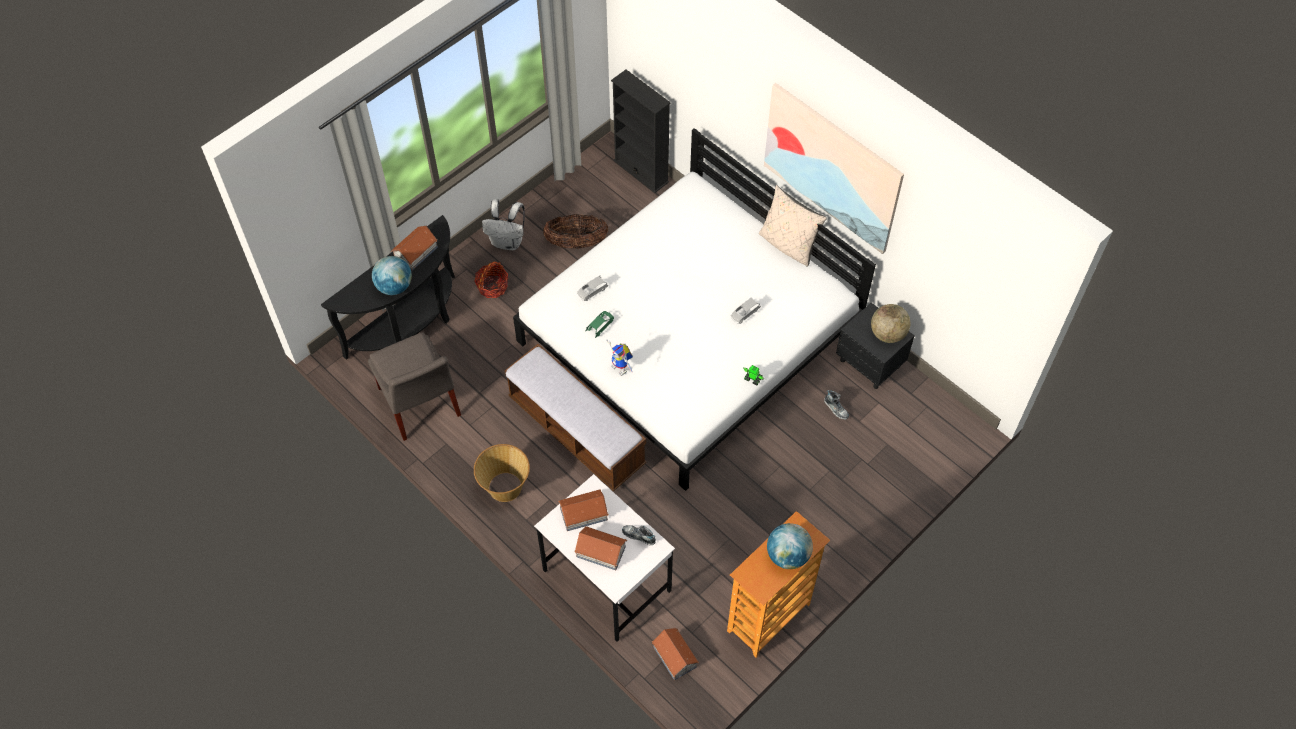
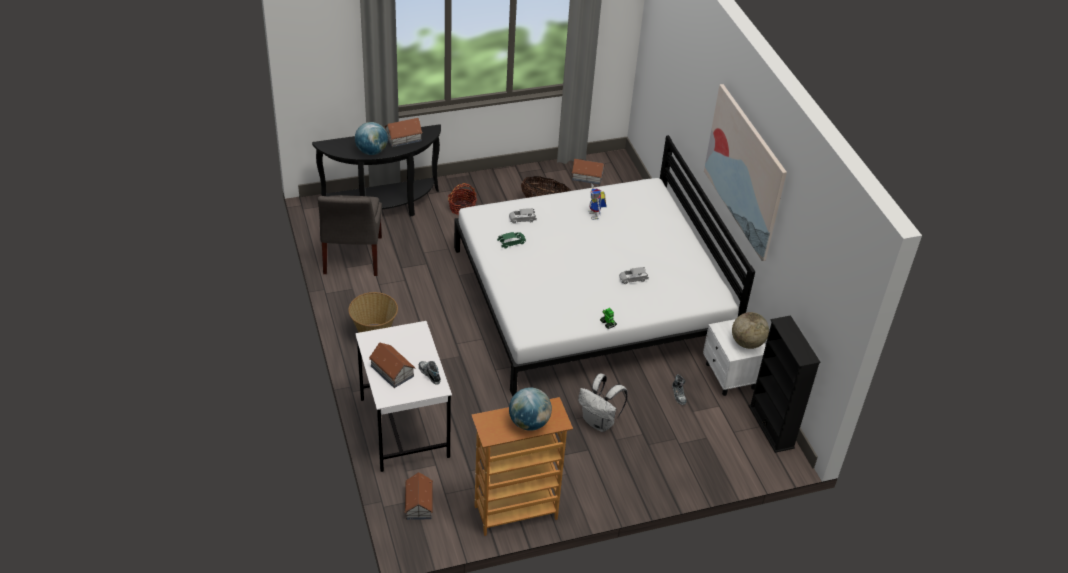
camera: 25 degrees right, 15 degrees down
(508, 242) = (494, 186): white backpack -> white backpack (599, 422)
(576, 432) = (455, 322): bench -> none
(583, 513) = (398, 341): toy house -> toy house (587, 176)
(622, 368) = (508, 274): toy robot -> toy robot (596, 215)
(641, 171) = (630, 181): black bookcase -> black bookcase (771, 427)
(788, 245) = (702, 250): beige pillow -> none
(870, 364) = (730, 376): black nightstand -> white nightstand

